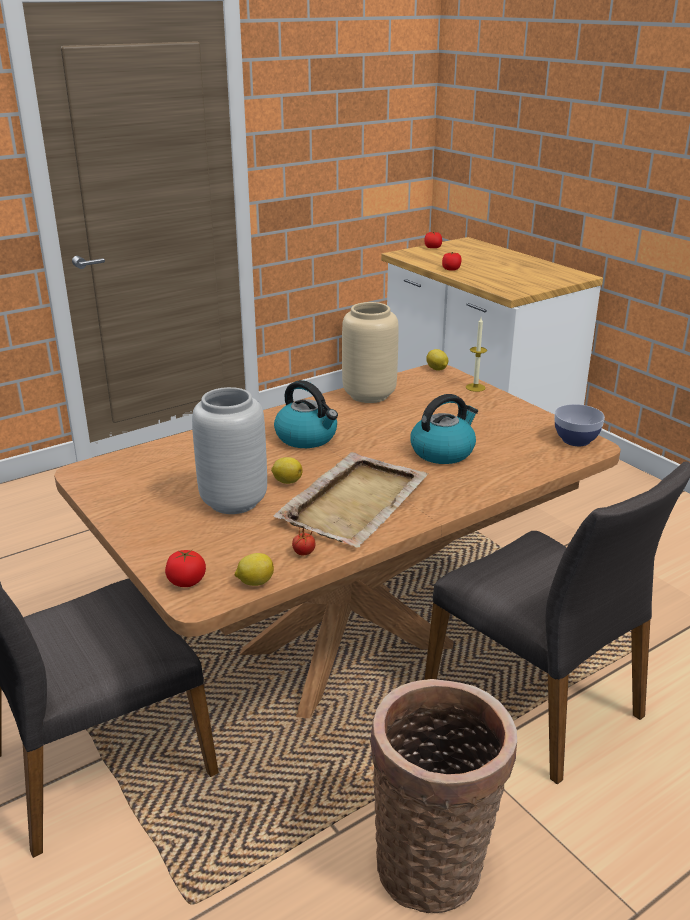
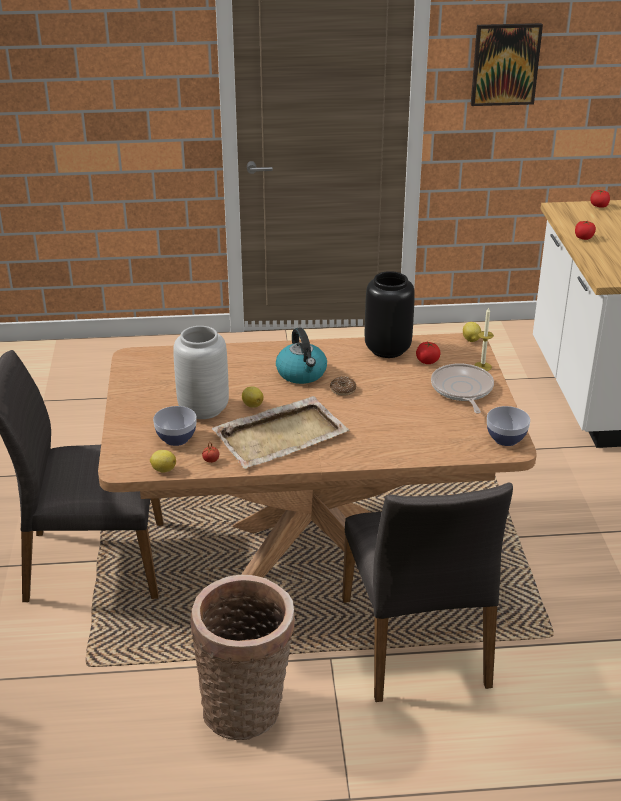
camera: 30 degrees right, 5 degrees up
(186, 581) = (125, 455): tomato -> tomato (427, 361)
(234, 542) = (176, 439): none -> bowl
(315, 123) = (505, 64): none -> picture
(368, 441) = (343, 390): none -> donut
(370, 395) = (388, 350): beige vase -> black vase
(443, 451) = (388, 416): kettle -> none
(482, 410) = (462, 390): none -> frying pan

